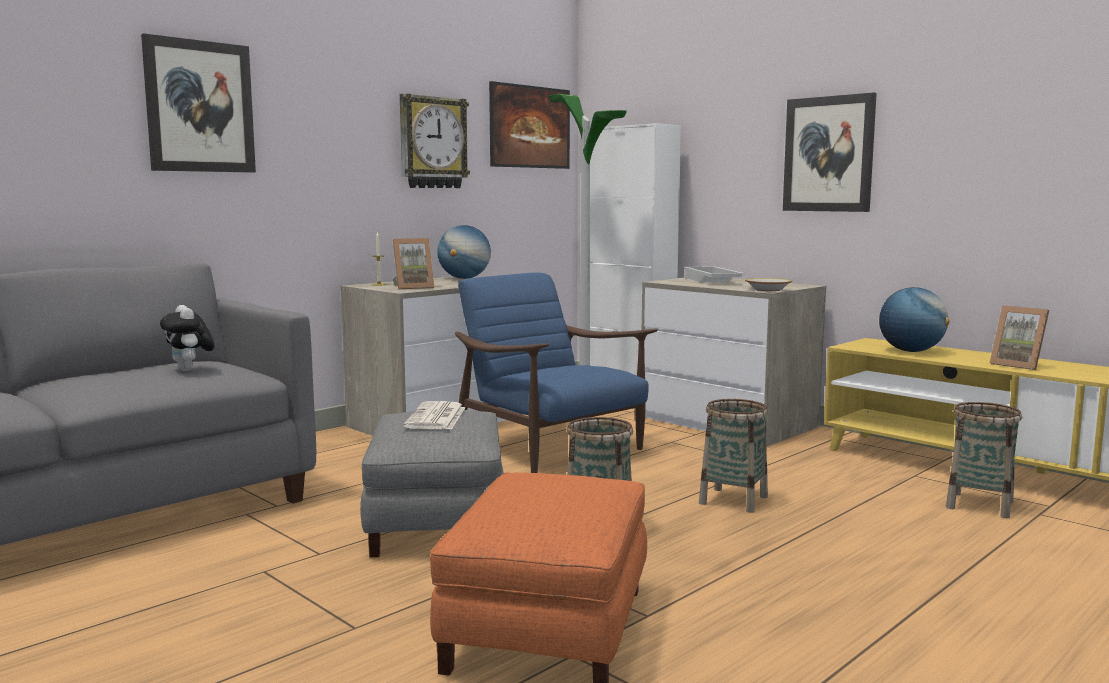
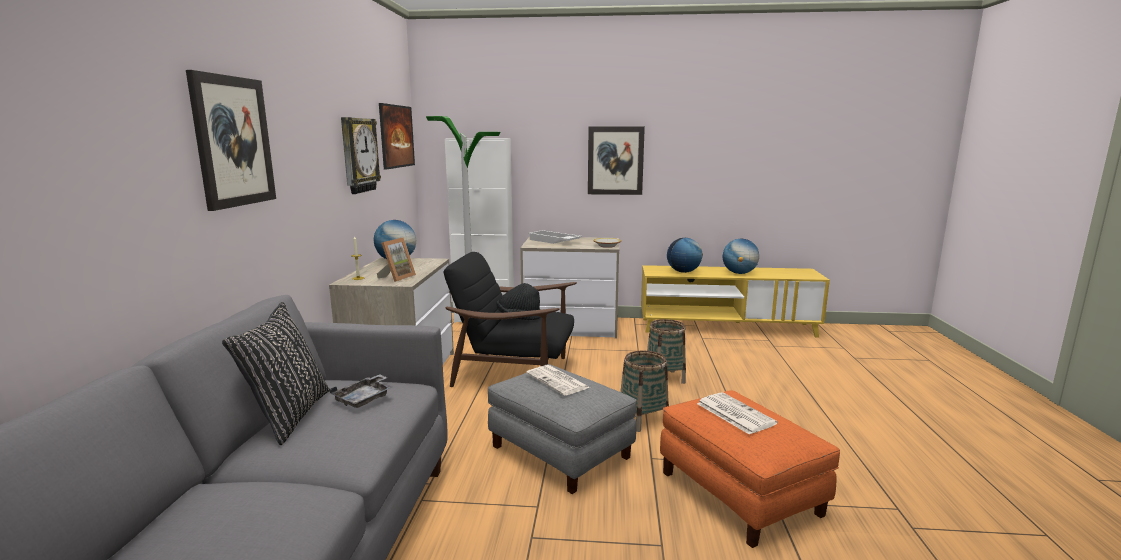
camera: 40 degrees left, 5 degrees up
(123, 369) = (288, 416): none -> black pillow
(190, 370) = (364, 399): plush toy -> grey tray
(538, 487) = (734, 413): none -> newspaper
(550, 448) = (515, 372): blue armchair -> black armchair
(553, 365) = (518, 318): none -> black hat
(980, 505) = (749, 347): basket -> none
(1018, 365) = (739, 273): picture frame -> globe

